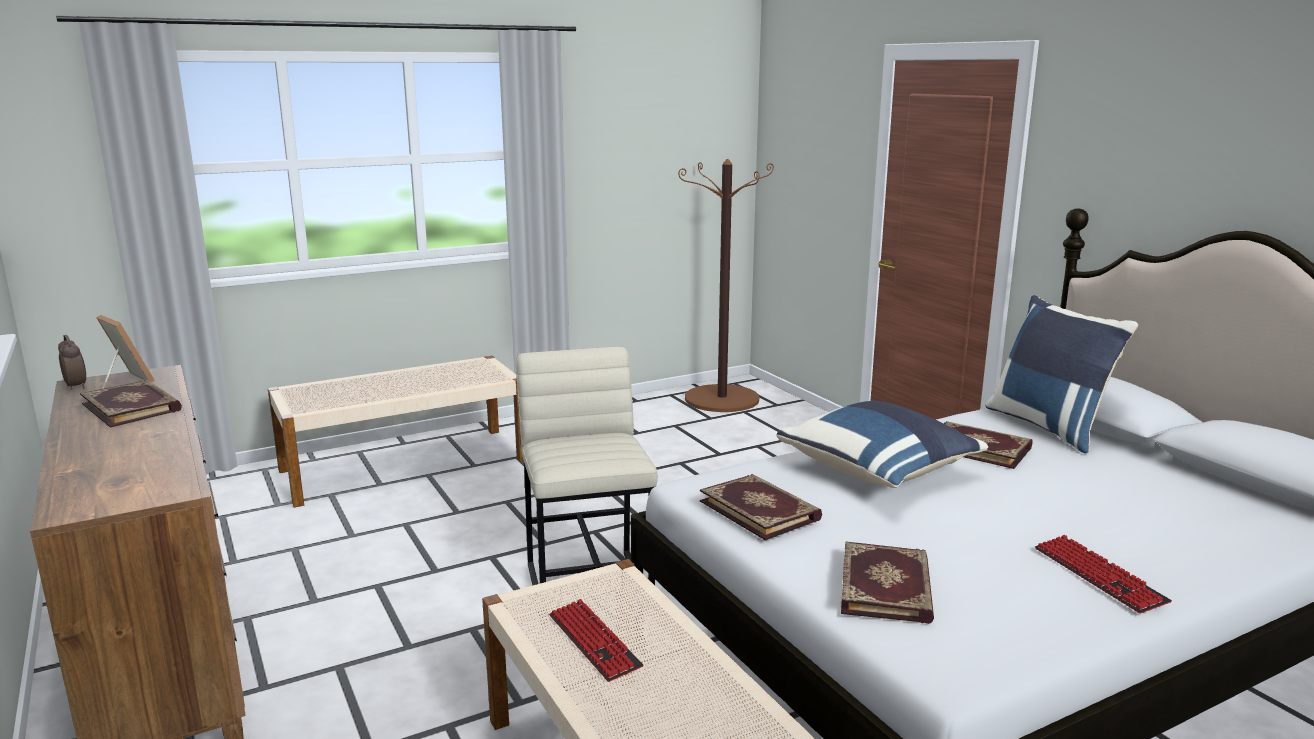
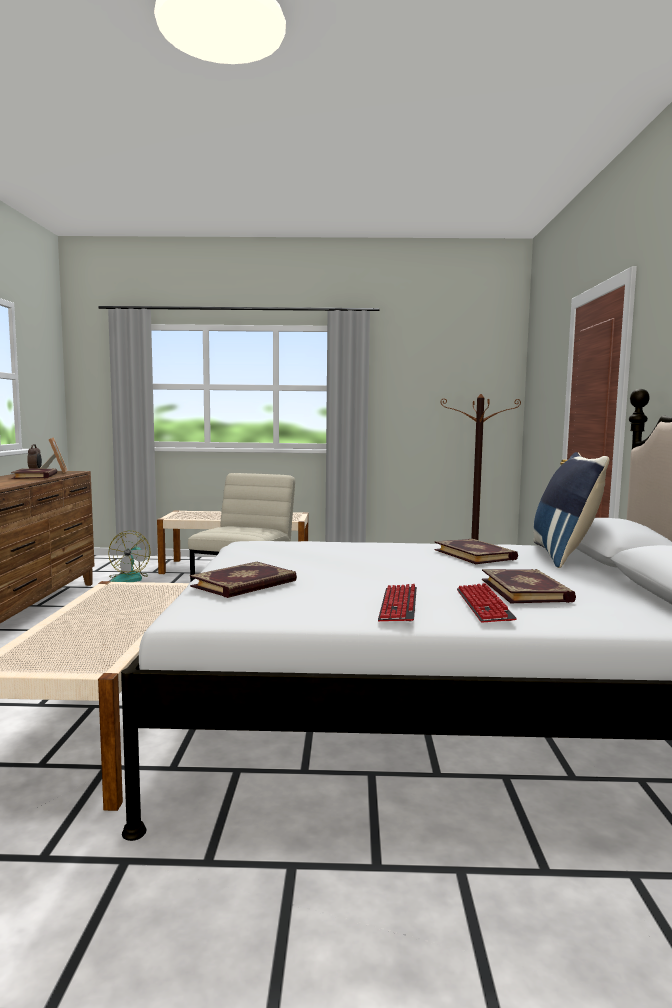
camera: 30 degrees right, 10 degrees down
(258, 529) = (130, 578): none -> fan
(594, 641) = (112, 603): keyboard -> keyboard (483, 605)
(760, 510) = (254, 551): book -> book (527, 590)
(880, 471) = (374, 552): blue pillow -> none

